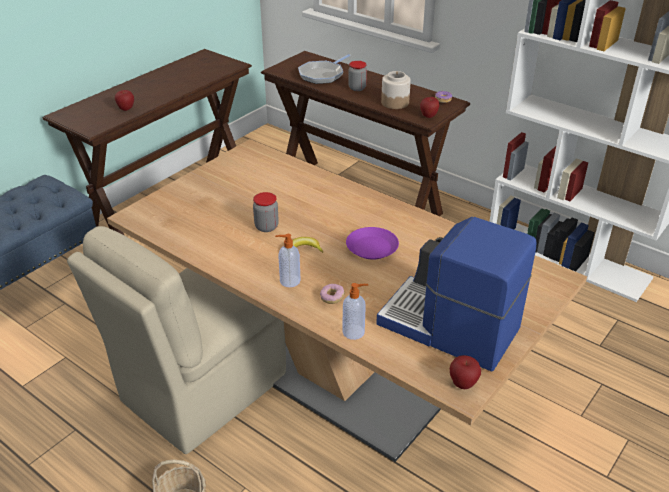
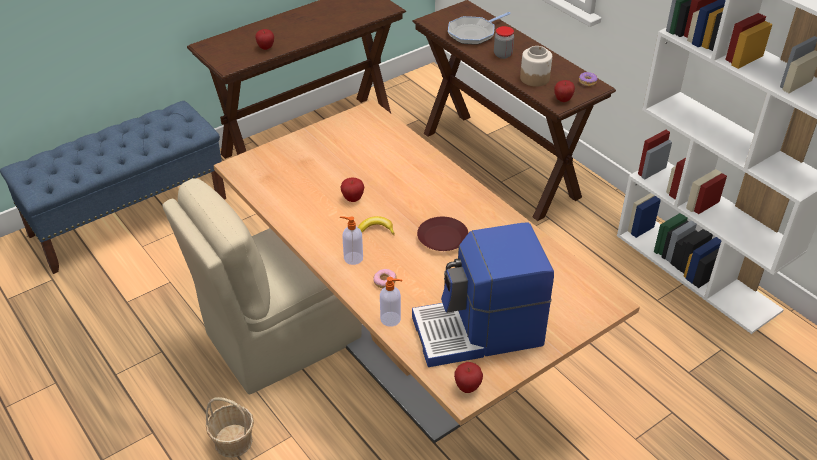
camera: 15 degrees right, 5 degrees up
(266, 227) = (353, 199): jar -> apple
(372, 248) = (443, 238): purple plate -> brown plate
(448, 328) = (479, 332): coffee machine -> coffee machine turned 60 degrees counterclockwise

